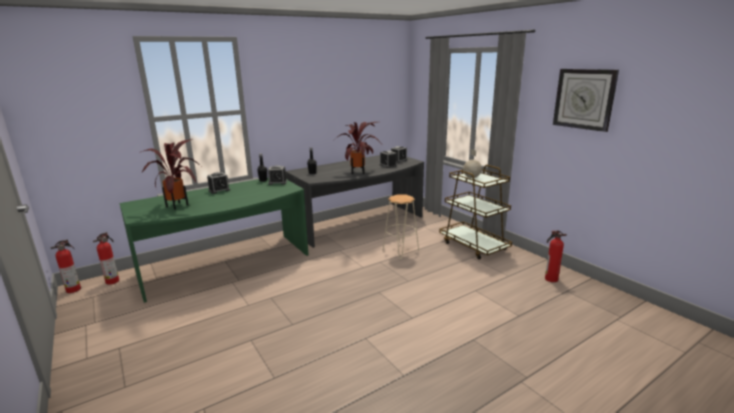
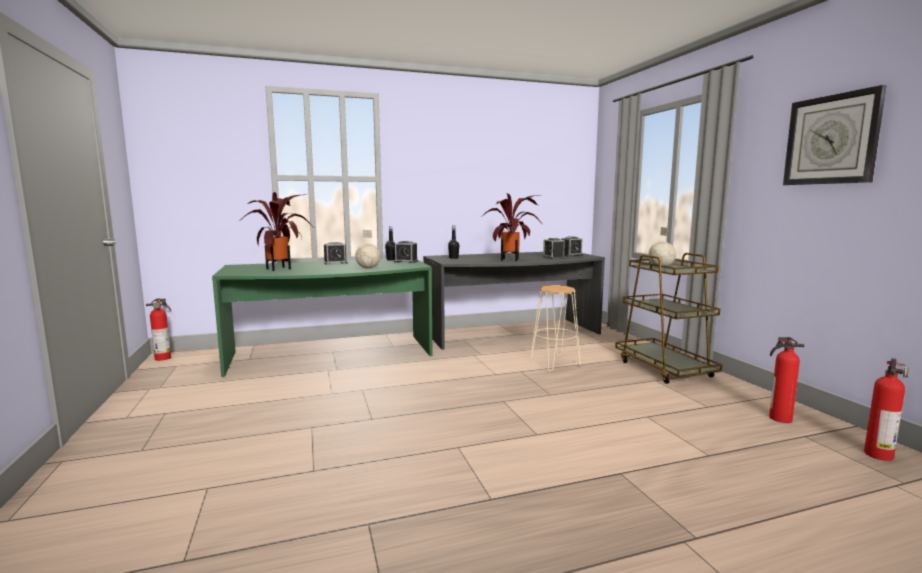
camera: 15 degrees right, 10 degrees down
(113, 281) = (206, 355): fire extinguisher -> fire extinguisher (878, 454)
(254, 197) = (368, 268): none -> globe

